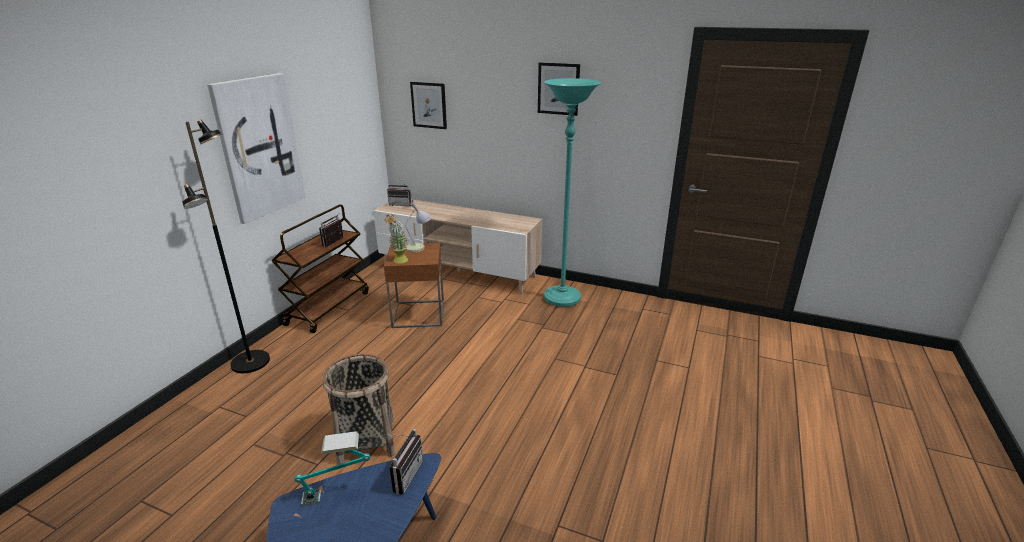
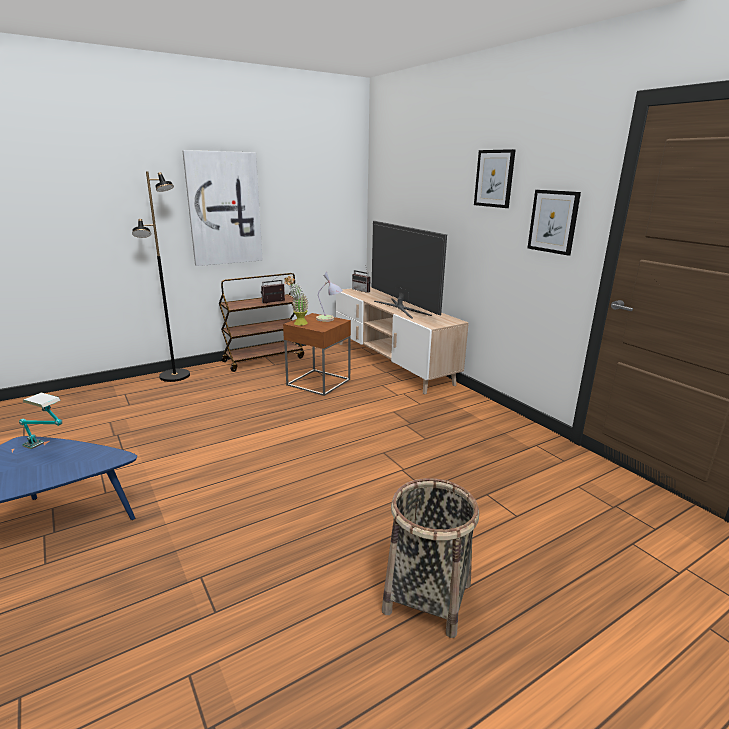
camera: 35 degrees right, 5 degrees down
(366, 441) = (167, 449): basket -> basket (427, 597)
(403, 475) = (96, 457): radio -> none
(429, 105) = (397, 198): picture -> picture (553, 221)
(468, 217) = (401, 308): none -> television
(562, 298) = (458, 409): turquoise floor lamp -> none

